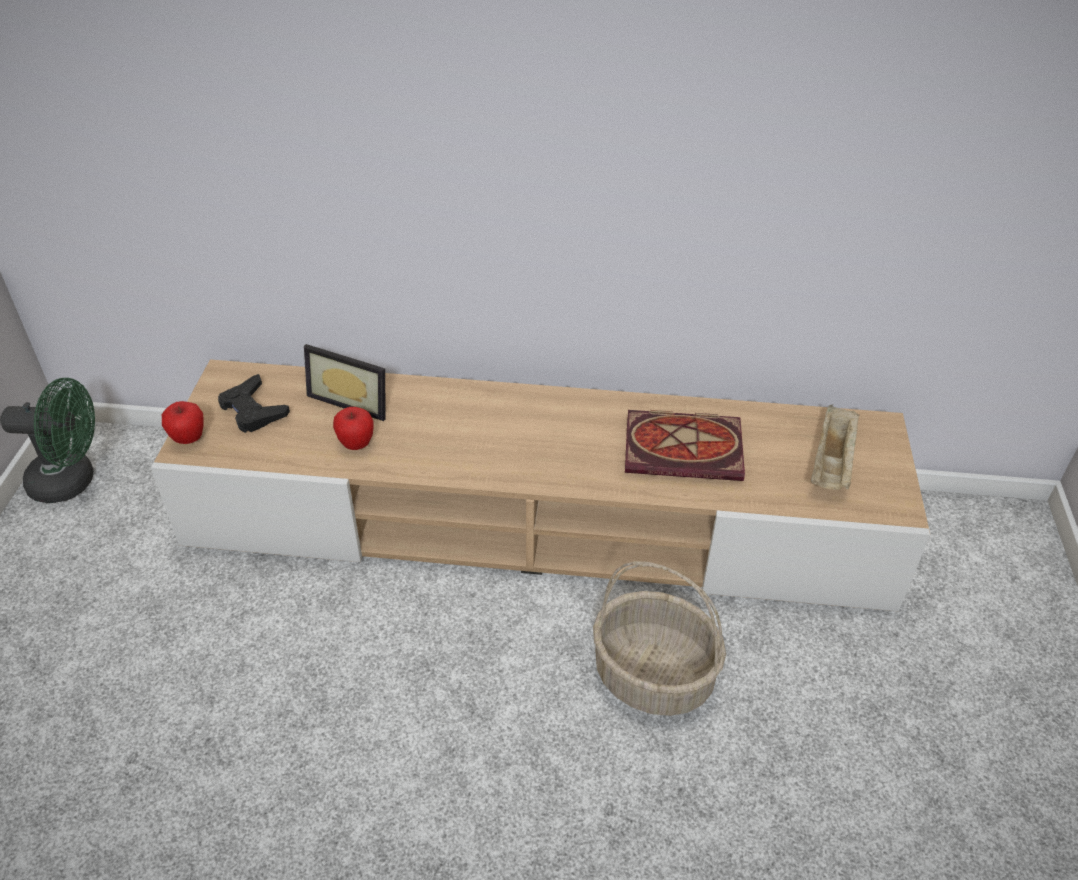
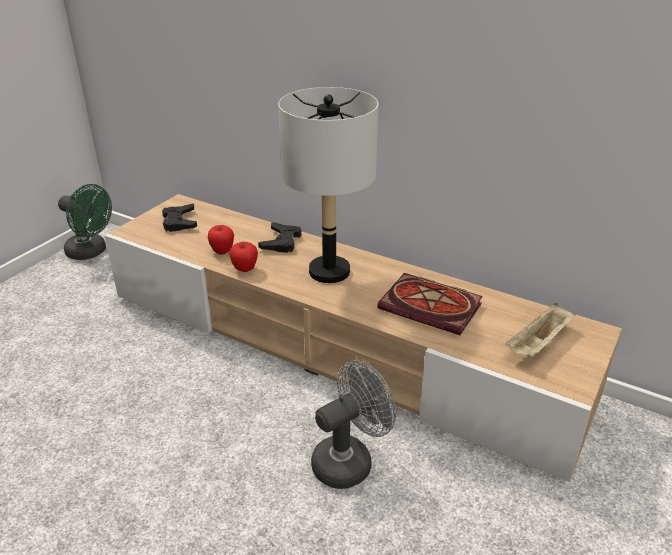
camera: 25 degrees right, 10 degrees down
(188, 439) = (134, 227): apple -> apple (245, 269)
(353, 399) = (239, 229): picture frame -> none
(428, 403) = (281, 242): none -> black game controller
(526, 434) = (329, 272): none -> grey table lamp
(651, 676) = (349, 460): basket -> grey fan

